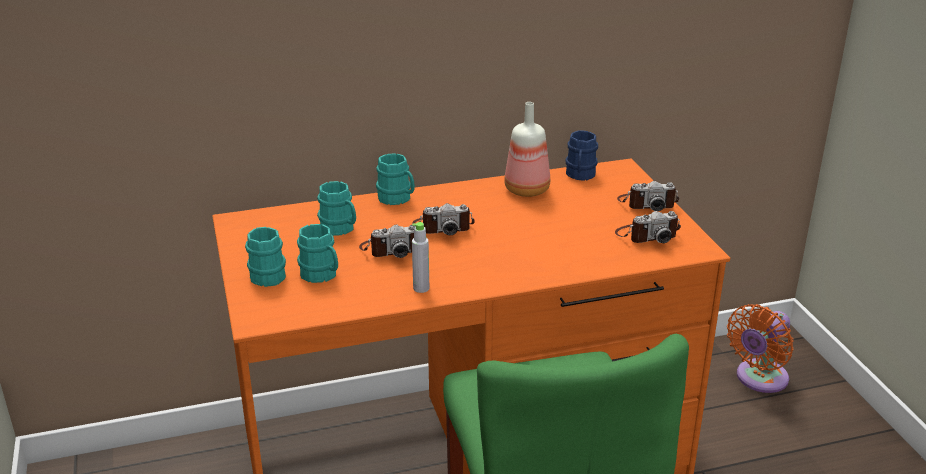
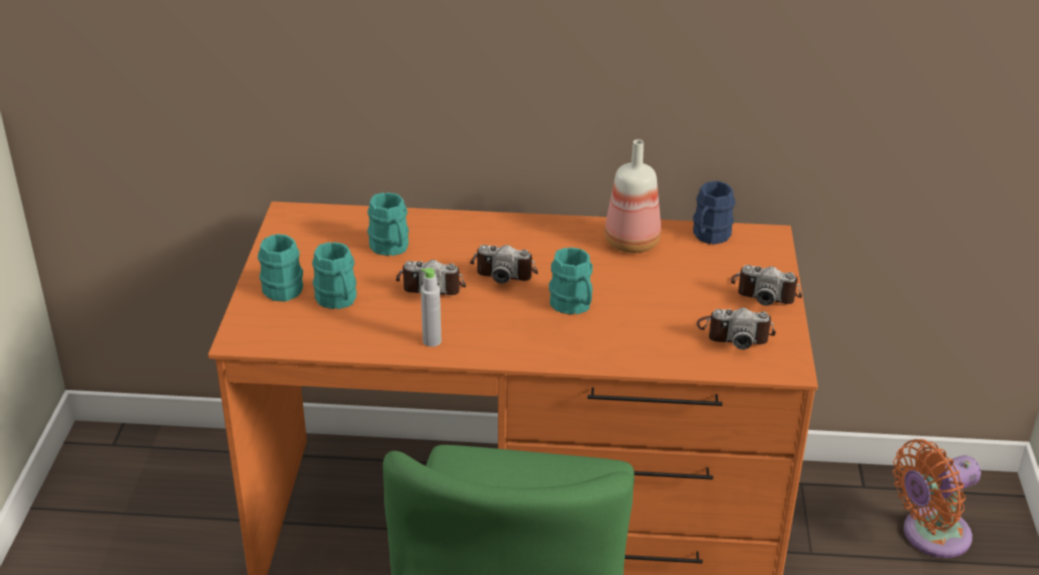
camera: 20 degrees right, 5 degrees up
(397, 199) = (476, 223): turquoise mug -> turquoise mug (573, 306)

